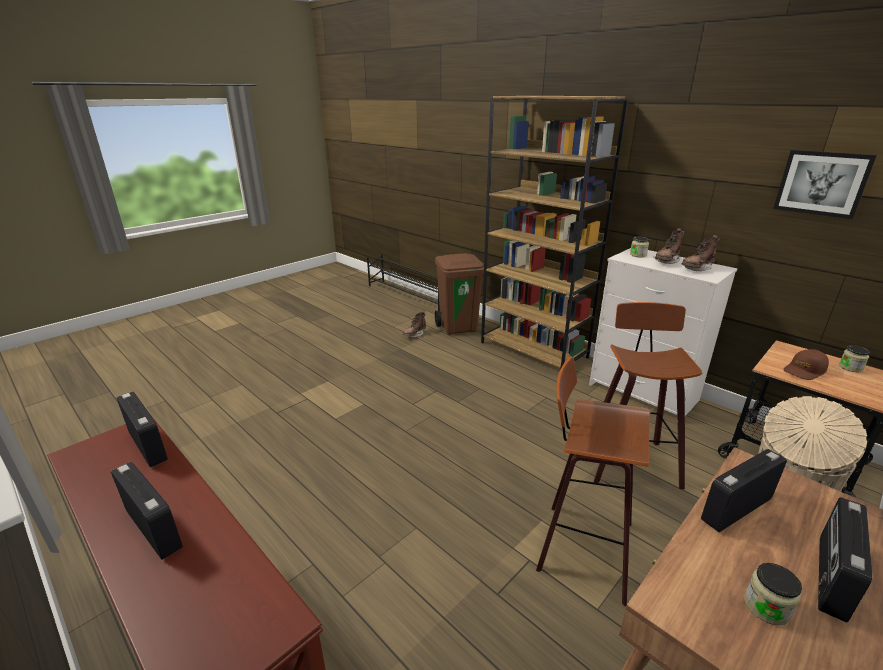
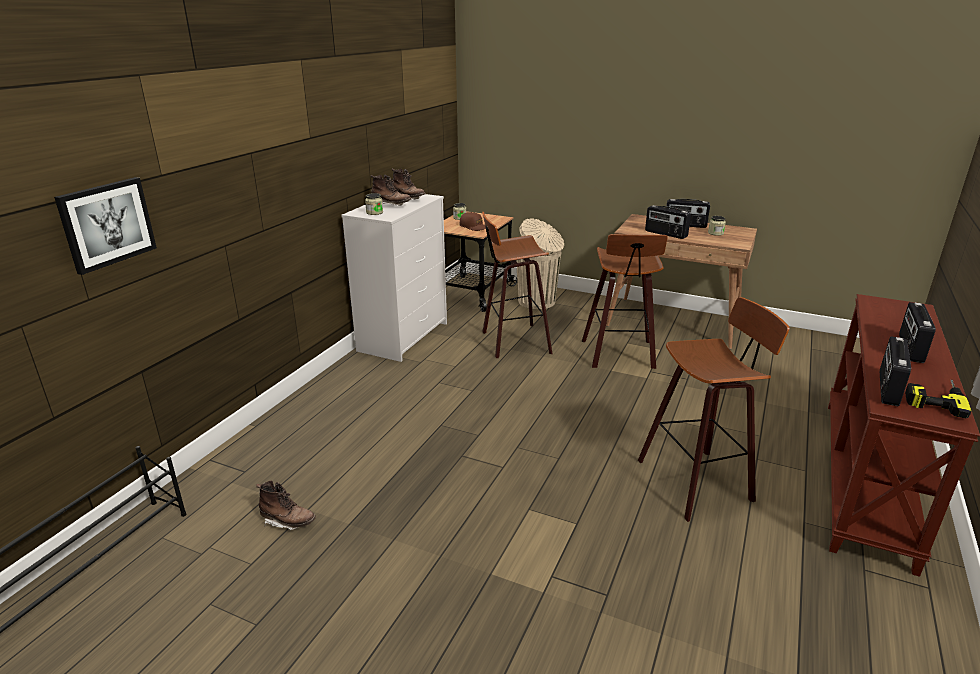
camera: 110 degrees left, 0 degrees up
(100, 465) = (933, 398): none -> power drill
(322, 499) = (698, 480): none -> stool
(458, 327) = (253, 477): brown trash can -> none
(534, 350) = (324, 399): brown bookcase -> none
(822, 183) = (409, 107): picture -> picture (107, 224)

